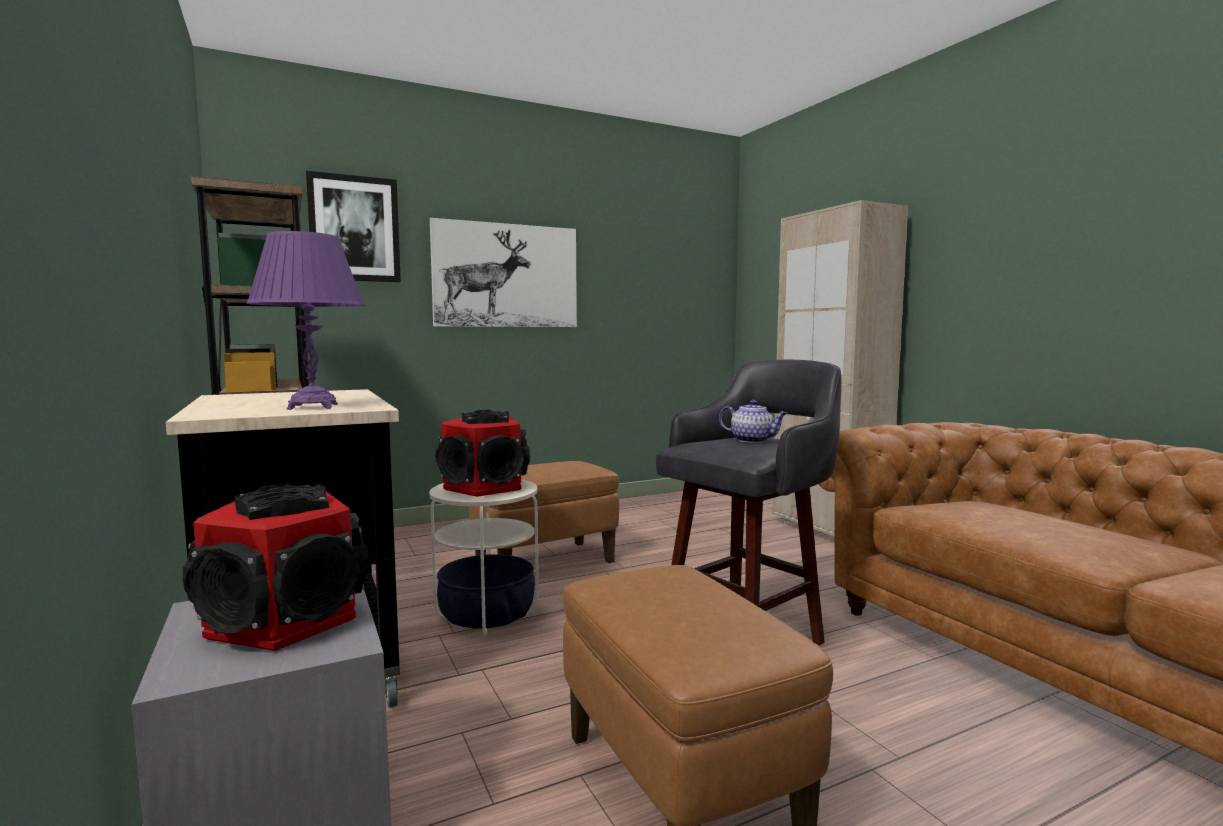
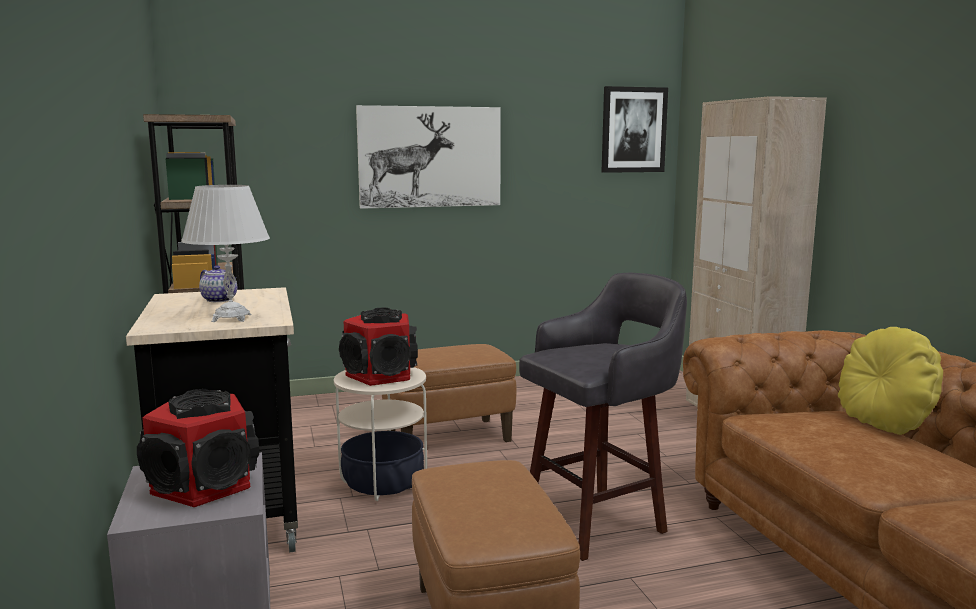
camera: 10 degrees right, 5 degrees up
(313, 407) = (232, 318): purple table lamp -> white table lamp
(354, 229) = (287, 120): picture -> picture (633, 130)
(753, 440) = (606, 350): teapot -> teapot (220, 300)
(1035, 509) = (883, 425): none -> yellow pillow

